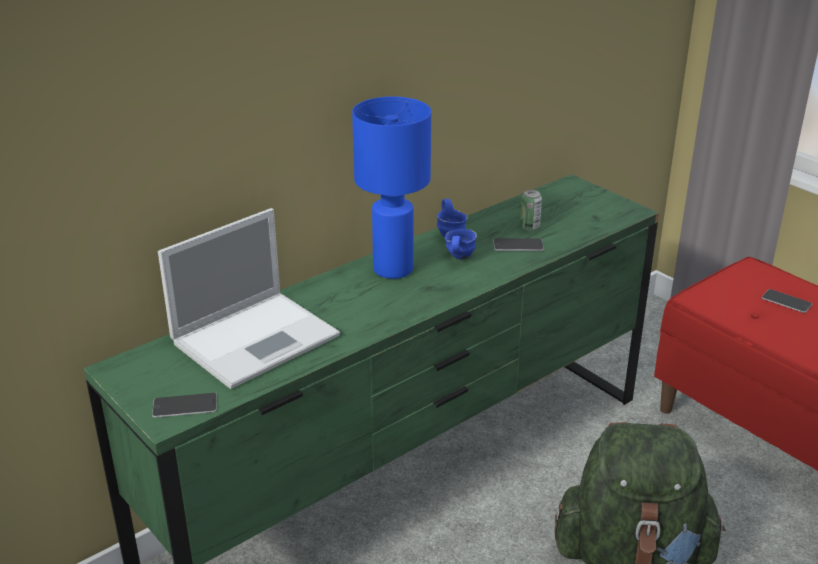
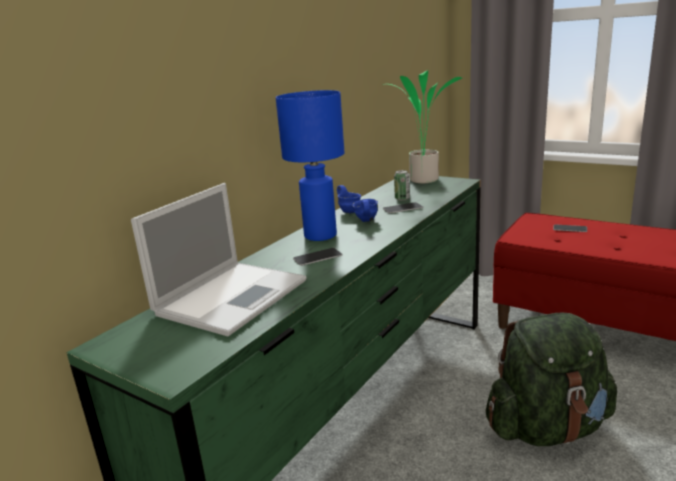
camera: 15 degrees left, 10 degrees down
(185, 405) = (188, 359): phone -> phone (317, 257)
(581, 196) = (422, 180): none -> potted plant

